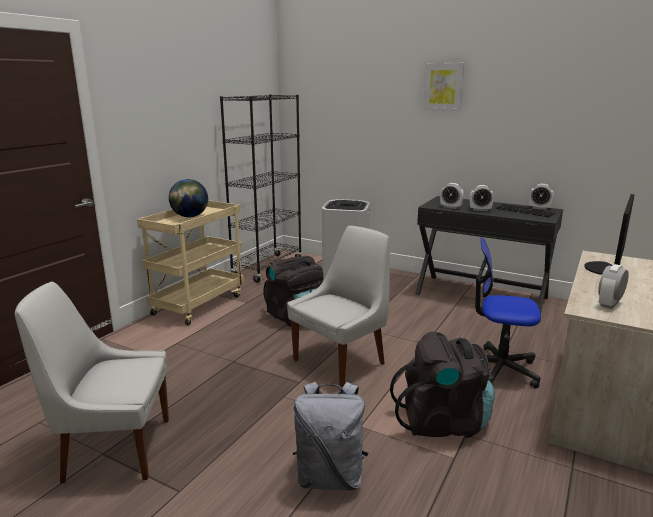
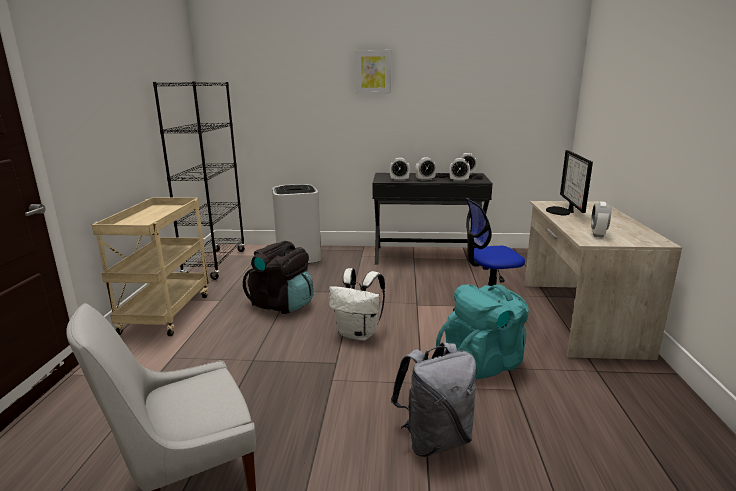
camera: 25 degrees left, 0 degrees up
(190, 216) = (147, 216): globe -> none
(341, 361) = (359, 334): white chair -> white backpack
(443, 422) = (483, 363): black backpack -> turquoise backpack
(518, 215) = (459, 180): none -> alarm clock

